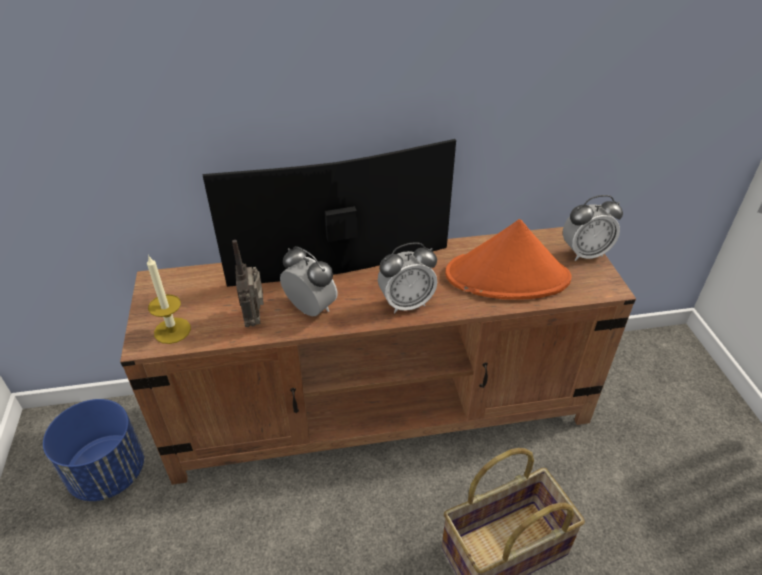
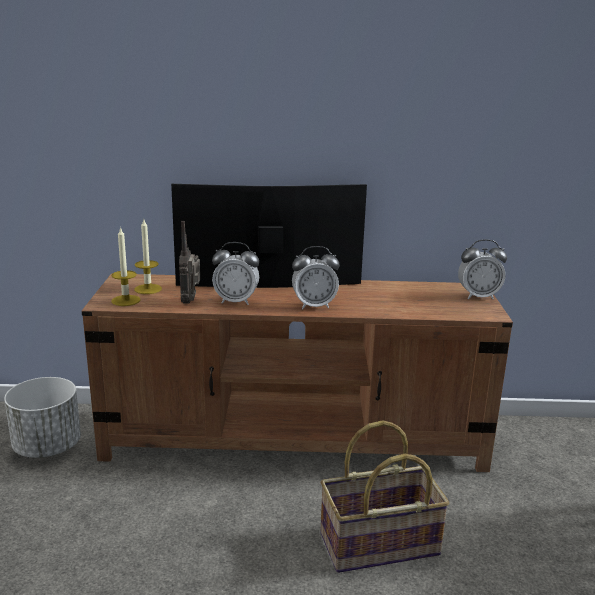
camera: 10 degrees right, 20 degrees down
(109, 472) = (48, 447): blue planter -> white planter
(194, 300) = (148, 289): none -> candle
(310, 309) = (236, 301): alarm clock -> alarm clock turned 135 degrees clockwise
(508, 277) = (405, 301): orange hat -> none

